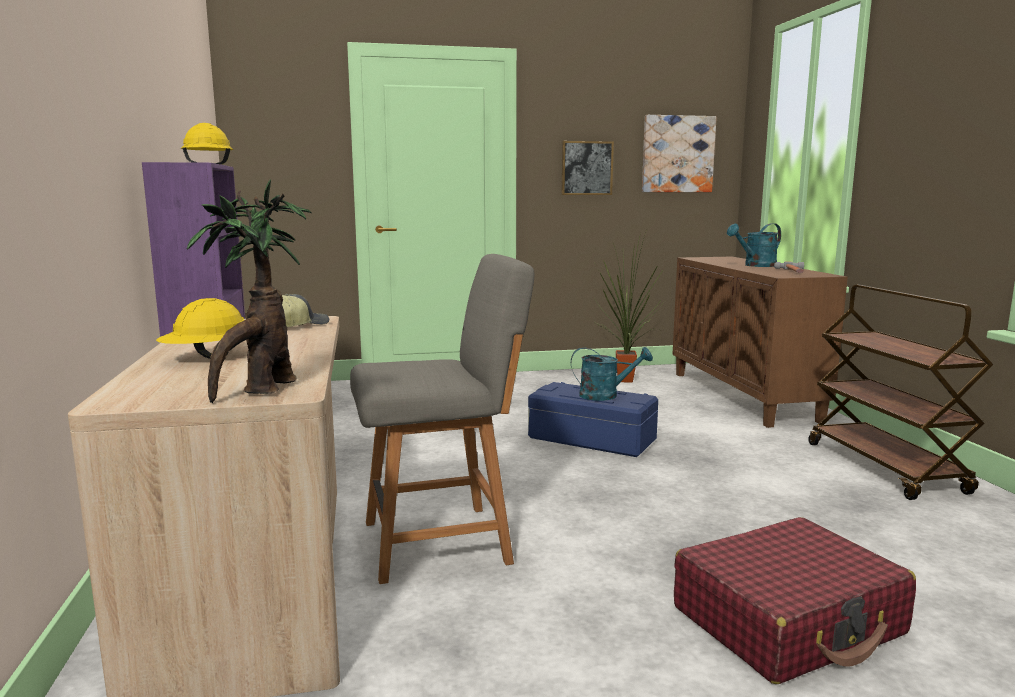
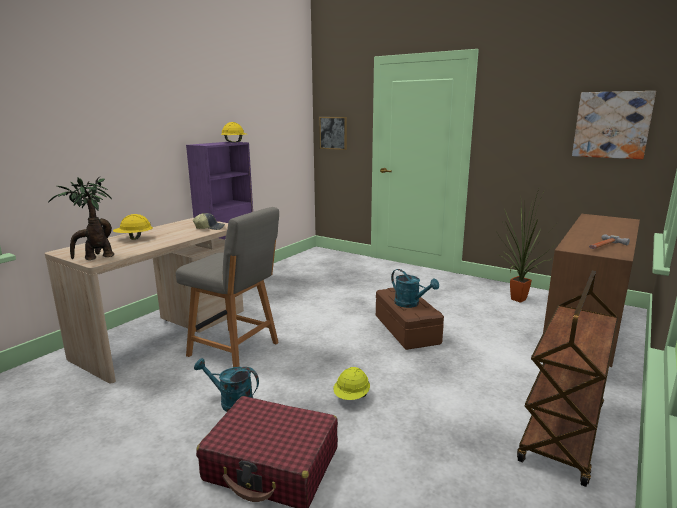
camera: 45 degrees right, 5 degrees up
(586, 168) = (525, 135): picture -> picture (333, 133)
(590, 439) = (405, 329): blue storage box -> brown storage box
(696, 520) = (352, 397): none -> yellow hard hat
(756, 265) = (604, 233): turquoise watering can -> turquoise watering can (231, 402)

